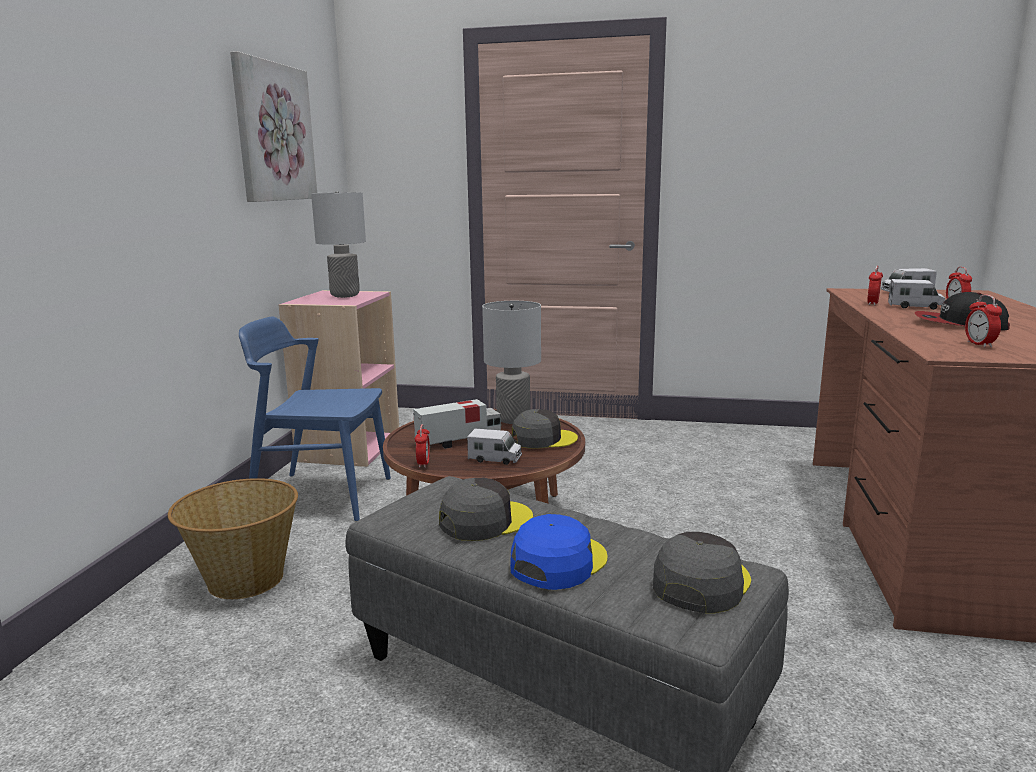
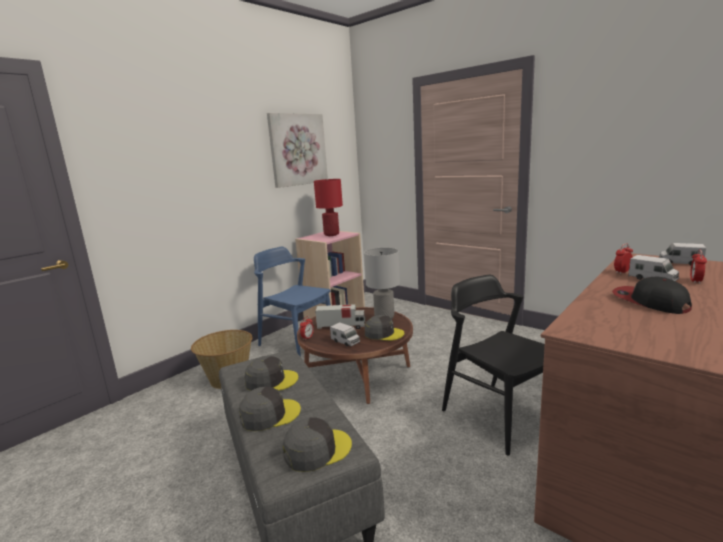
camera: 30 degrees right, 0 degrees up
(345, 296) = (331, 235): grey table lamp -> red table lamp
(558, 562) = (269, 414): blue cap -> grey cap
(737, 529) = (499, 416): none -> black chair
(979, 344) = (618, 325): alarm clock -> none

